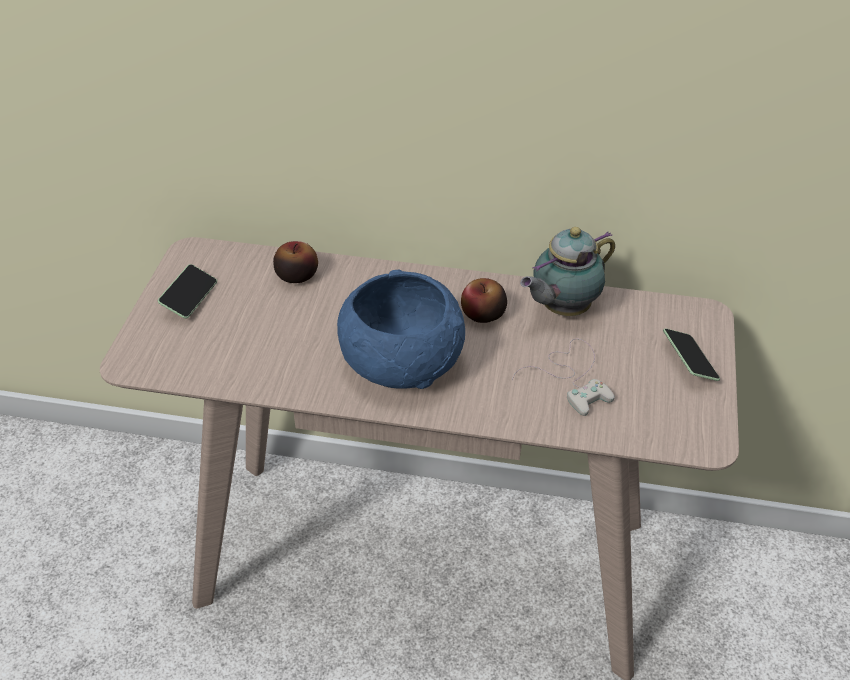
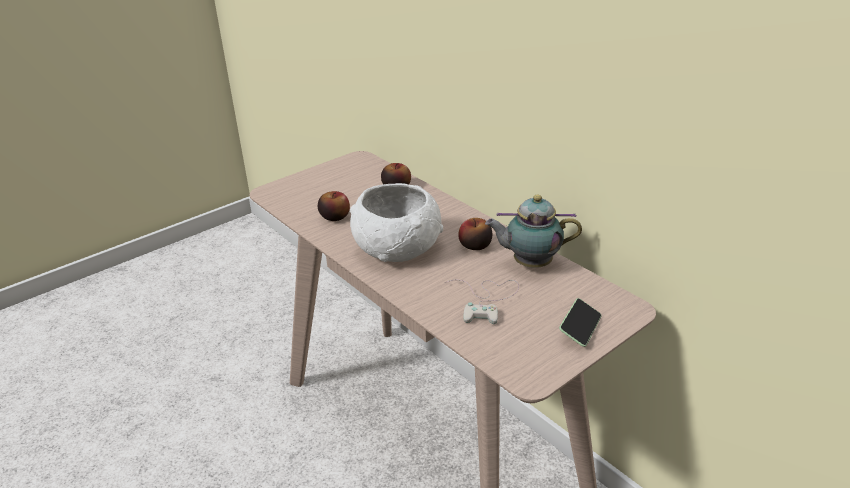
camera: 40 degrees right, 10 degrees down
(189, 299) = (330, 176): phone -> none
(272, 356) = (335, 216): none -> apple
(402, 361) = (397, 248): blue bowl -> white bowl

